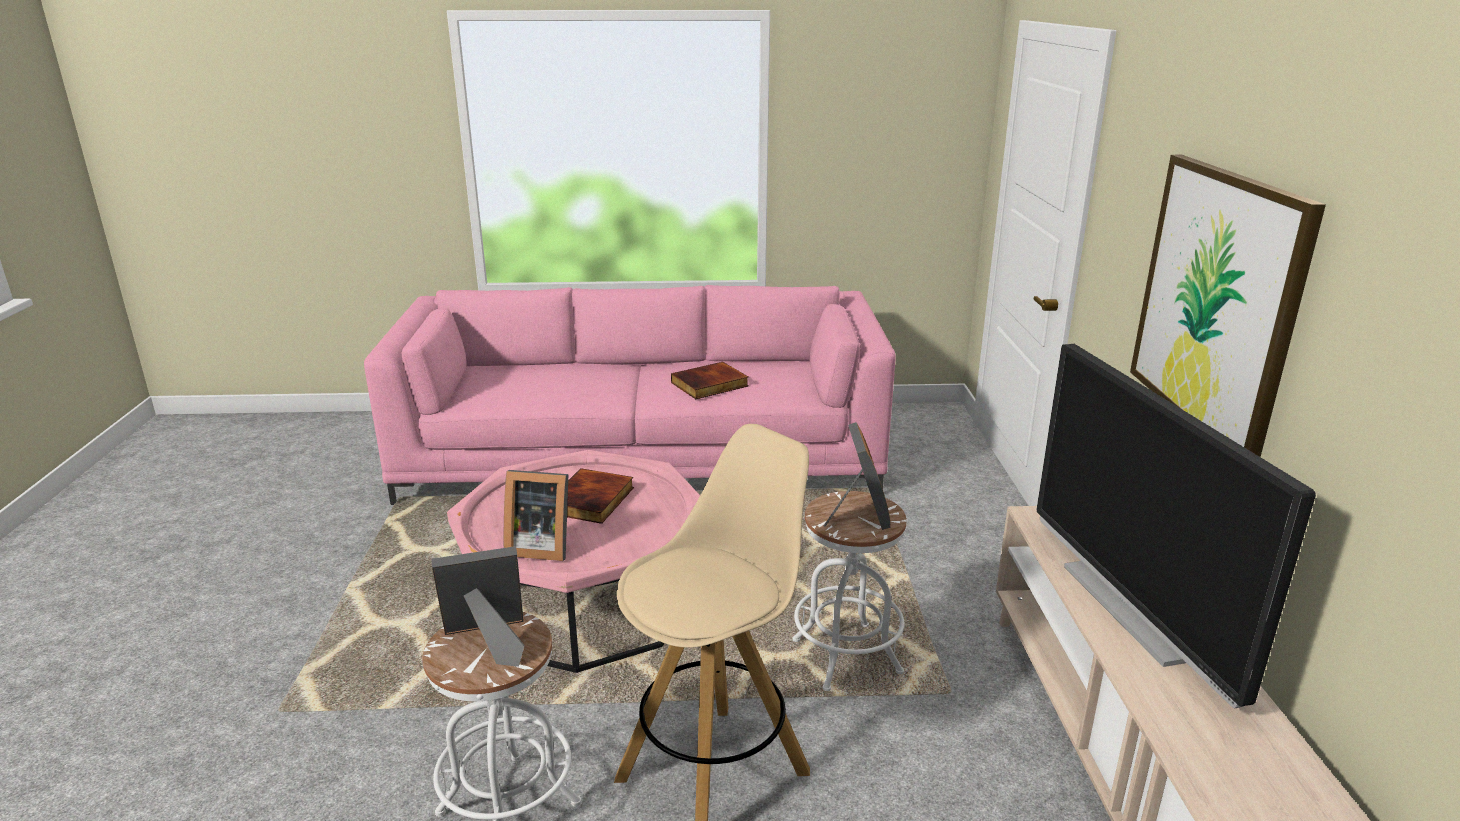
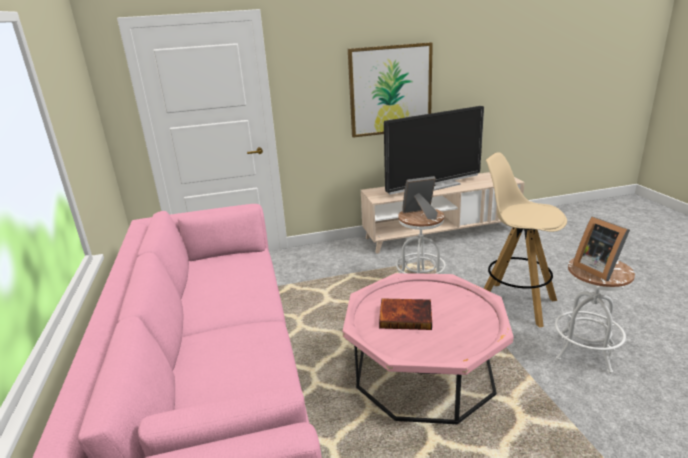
camera: 100 degrees left, 0 degrees up
(539, 546) = (470, 321): picture frame -> none
(710, 385) = (239, 288): book -> none

